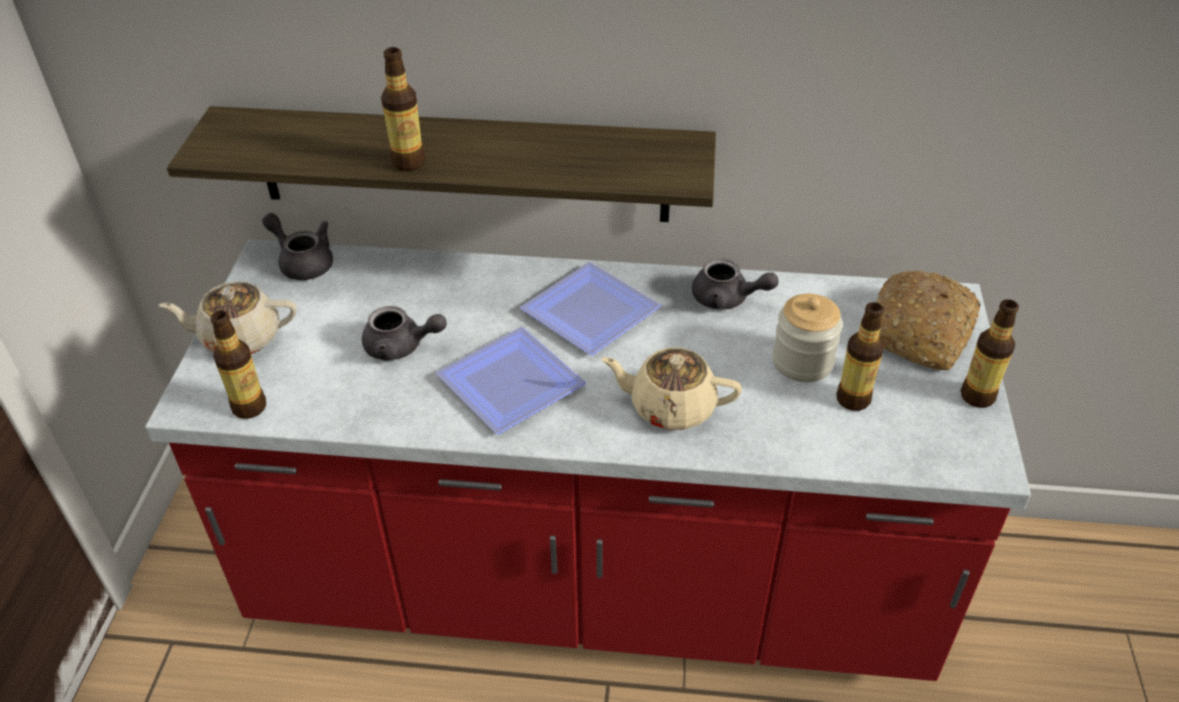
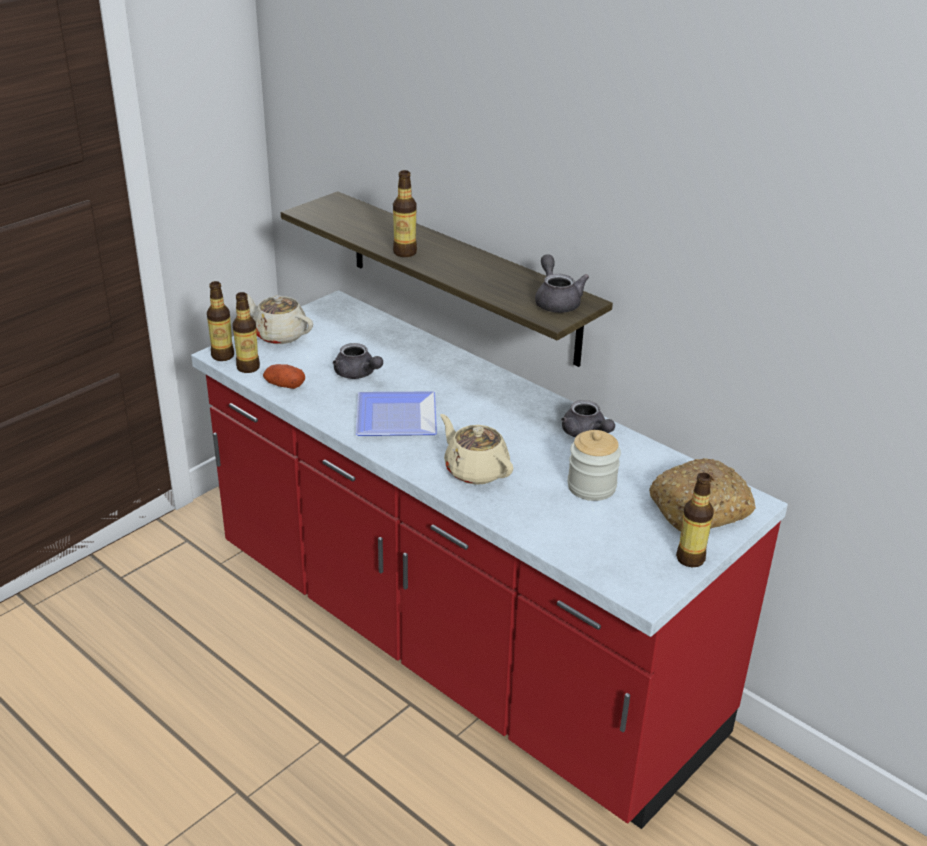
camera: 35 degrees right, 10 degrees down
(303, 262) = (353, 312): grey teapot -> grey teapot (556, 301)
(326, 409) = (284, 385): none -> potato
(595, 312) = (491, 405): plate -> none
(853, 399) = (599, 520): bottle -> bottle (223, 356)

